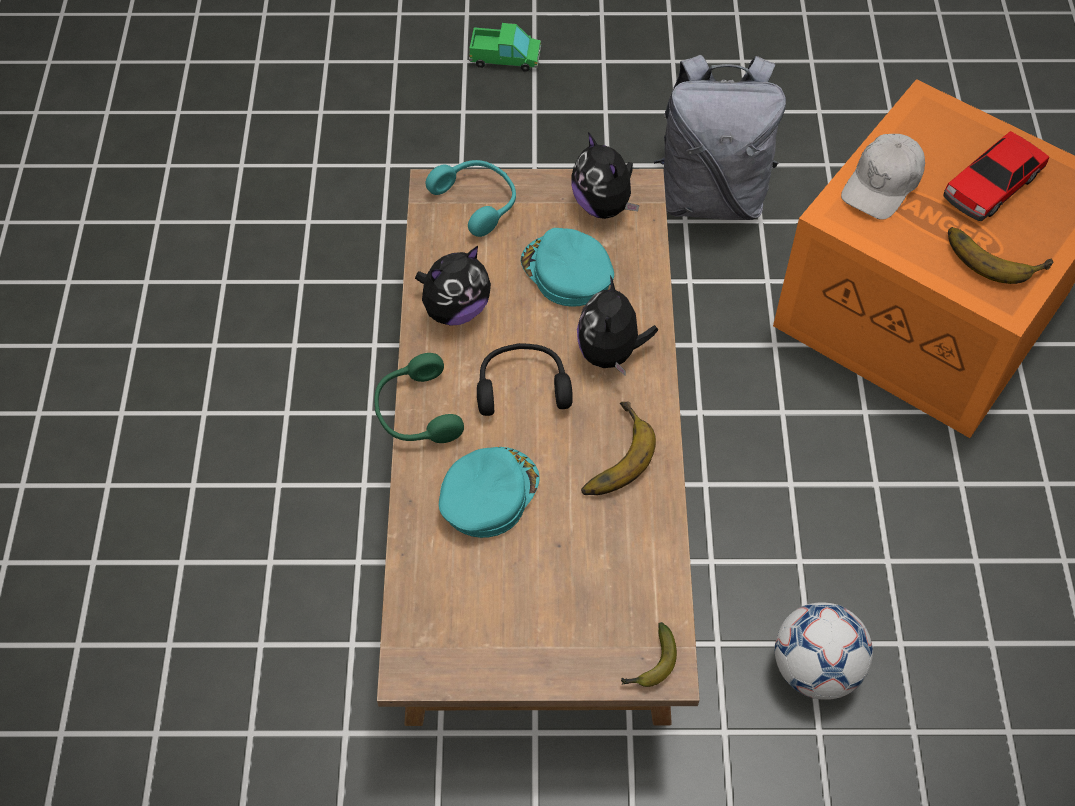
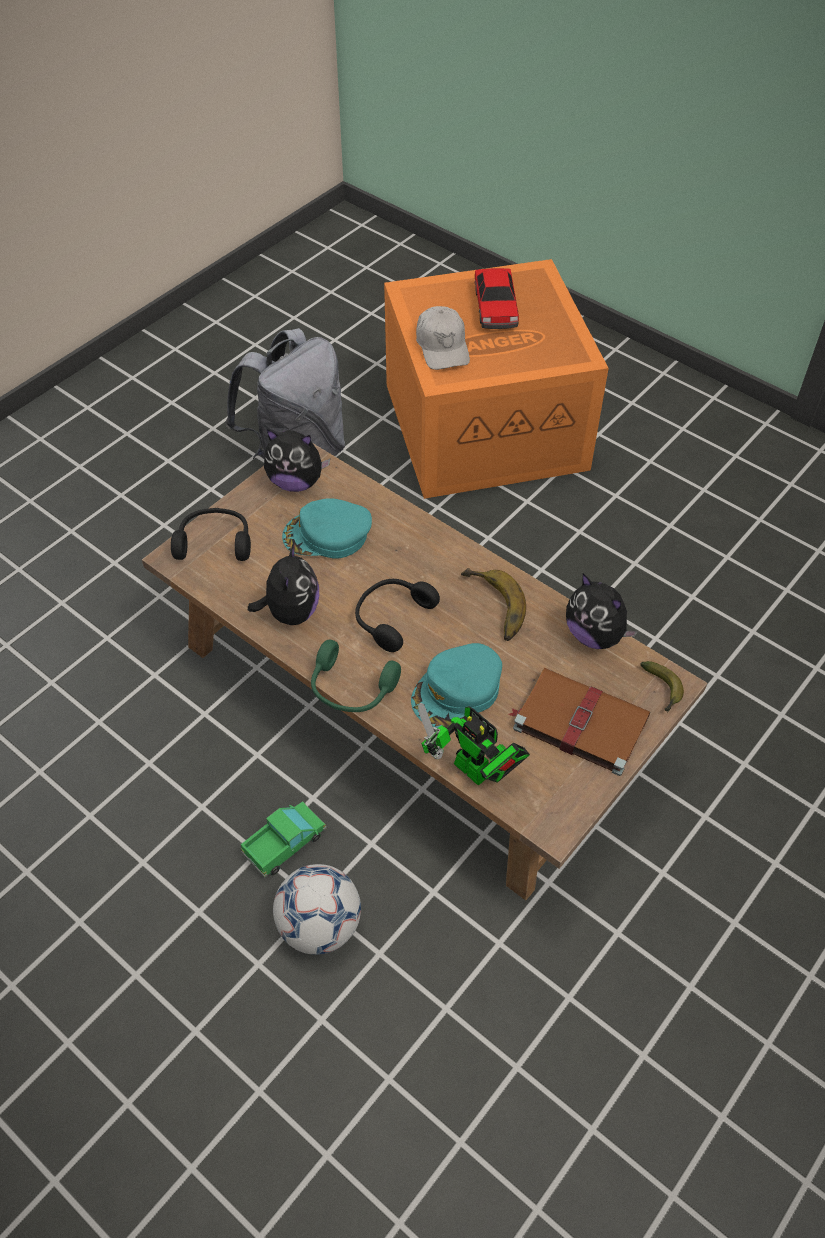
camera: 50 degrees left, 5 degrees down
(412, 569) = (476, 773): none -> toy robot
(477, 201) = (215, 542): turquoise headphones -> black headphones
(488, 494) = (457, 691): turquoise cap -> turquoise cap turned 120 degrees counterclockwise
(505, 57) = (56, 478): toy truck -> toy truck (285, 843)
(544, 615) = (578, 722): none -> brown book
(611, 353) = (415, 556): plush toy -> plush toy (595, 635)
(815, 668) = (674, 647): football -> football (320, 926)
(994, 254) = (543, 339): banana -> none

